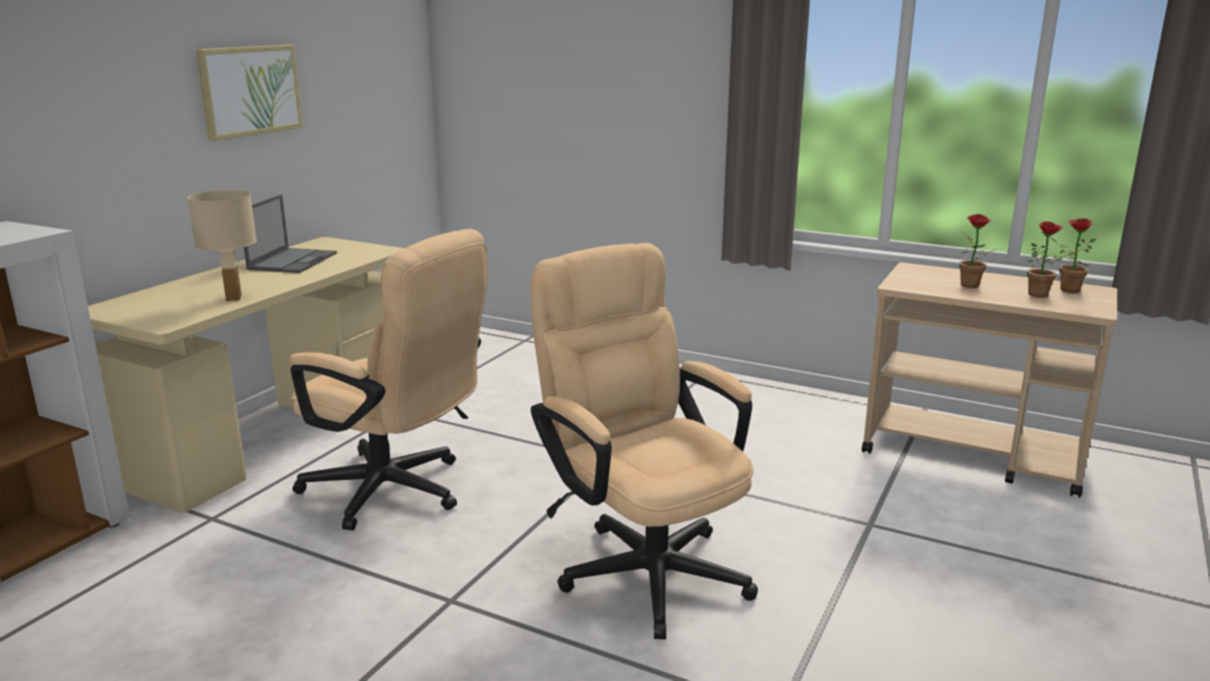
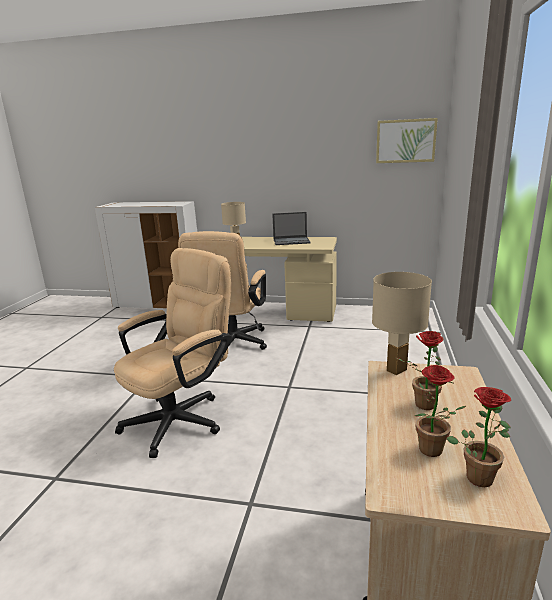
camera: 75 degrees right, 0 degrees up
(250, 90) = (304, 163): picture -> picture (405, 141)
(903, 283) = (396, 370): none -> beige table lamp

